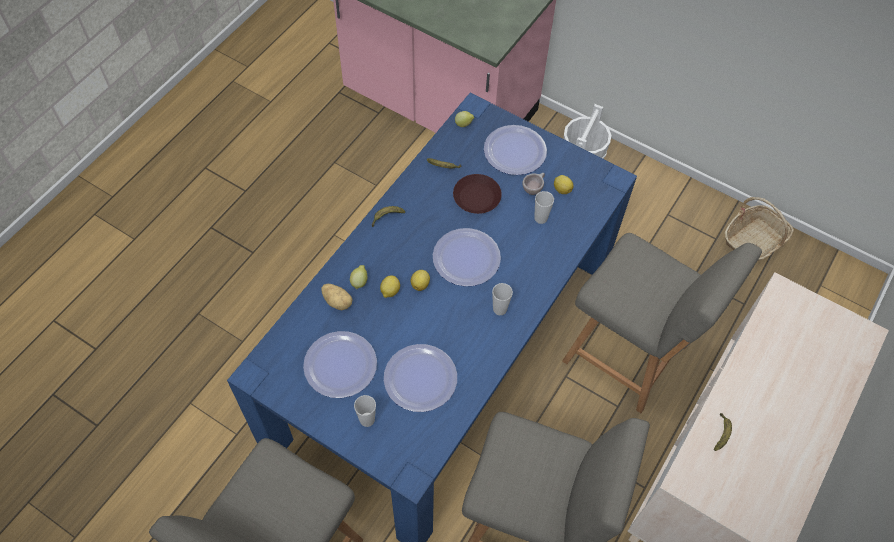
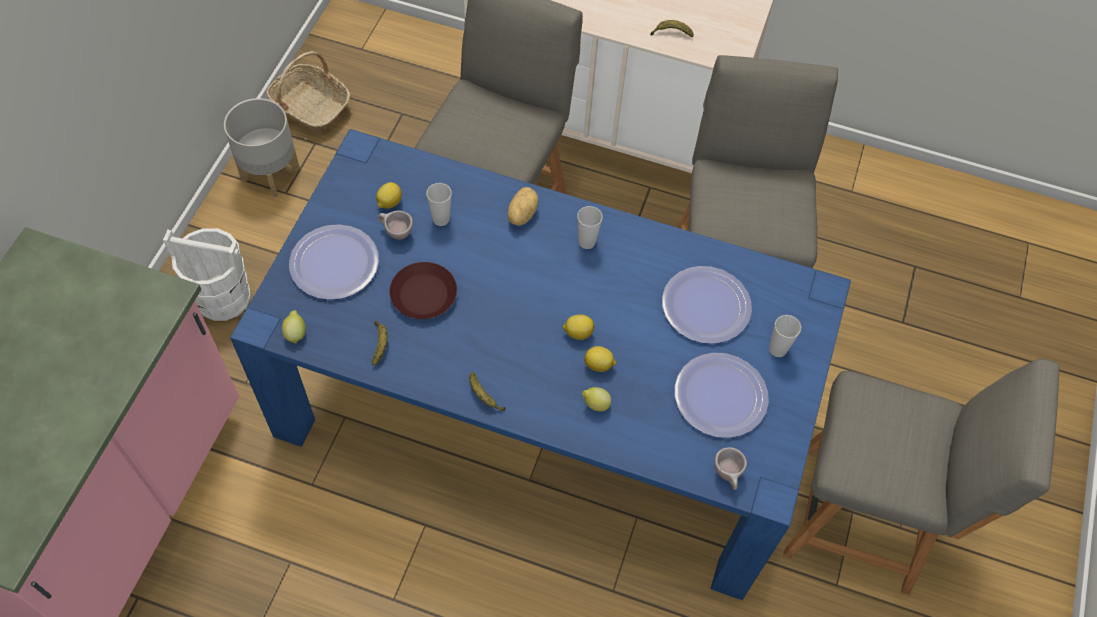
camera: 105 degrees left, 0 degrees up
(277, 351) = (728, 476): none -> beige cup
(338, 301) = (633, 423): potato -> potato (521, 214)
(466, 258) = (523, 289): plate -> none
(687, 207) = (270, 173): none -> grey planter

